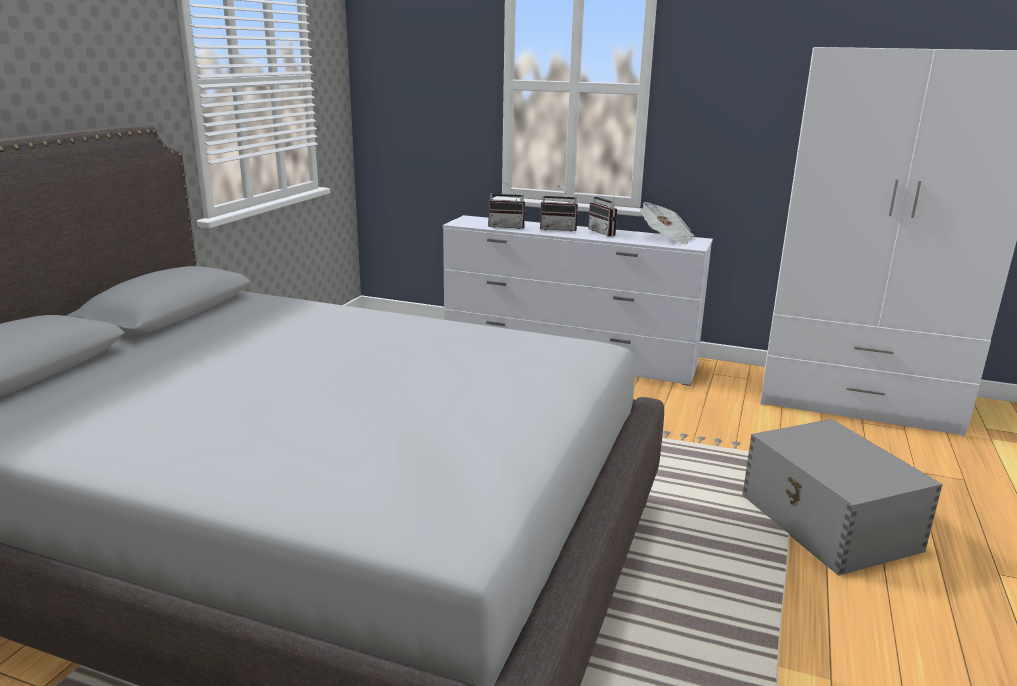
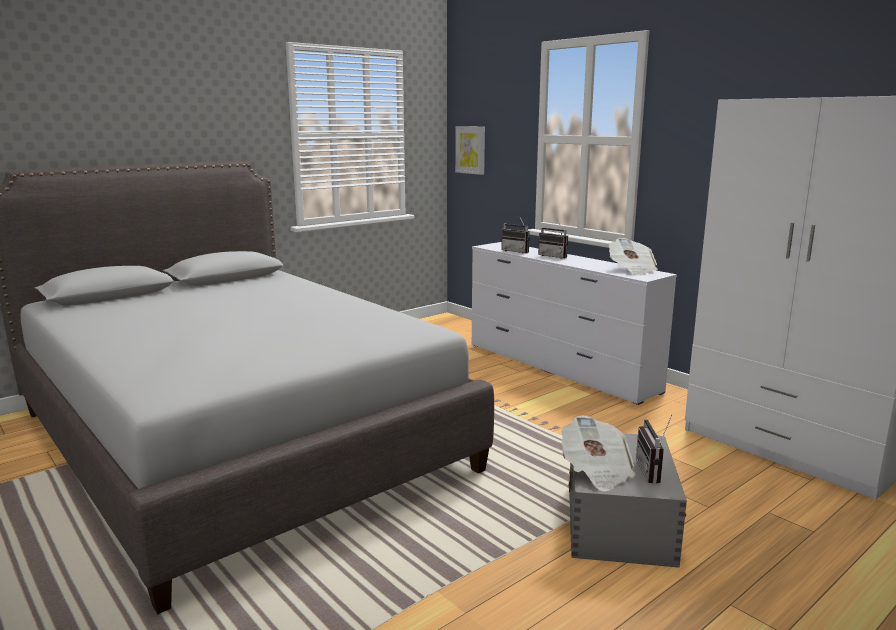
camera: 30 degrees right, 5 degrees down
(393, 98) = (470, 150): none -> picture
(605, 233) = (588, 262): radio -> radio (654, 472)
(837, 475) = (596, 471): none -> newspaper

